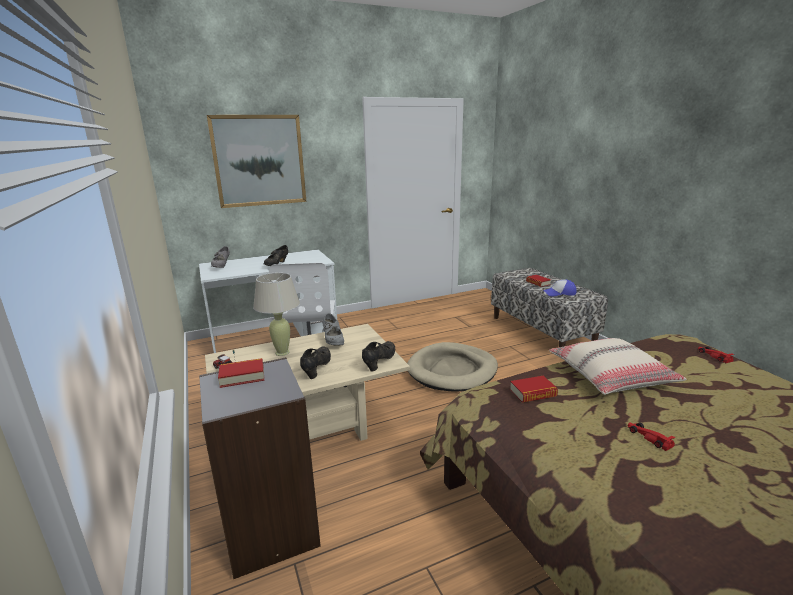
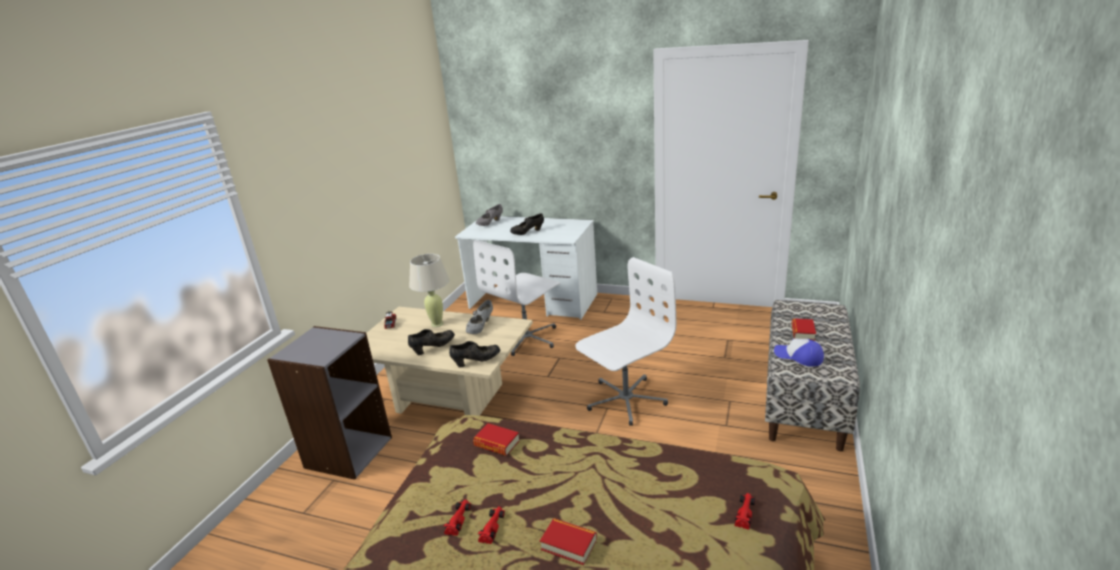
camera: 45 degrees right, 5 degrees up
(242, 377) = (325, 337): book -> book (569, 544)
(259, 161) = (537, 122): picture -> none
(452, 370) = (625, 400): beige dog bed -> white office chair
(610, 376) = (585, 467): beige pillow -> none
(621, 448) = (458, 518): none -> red toy car

